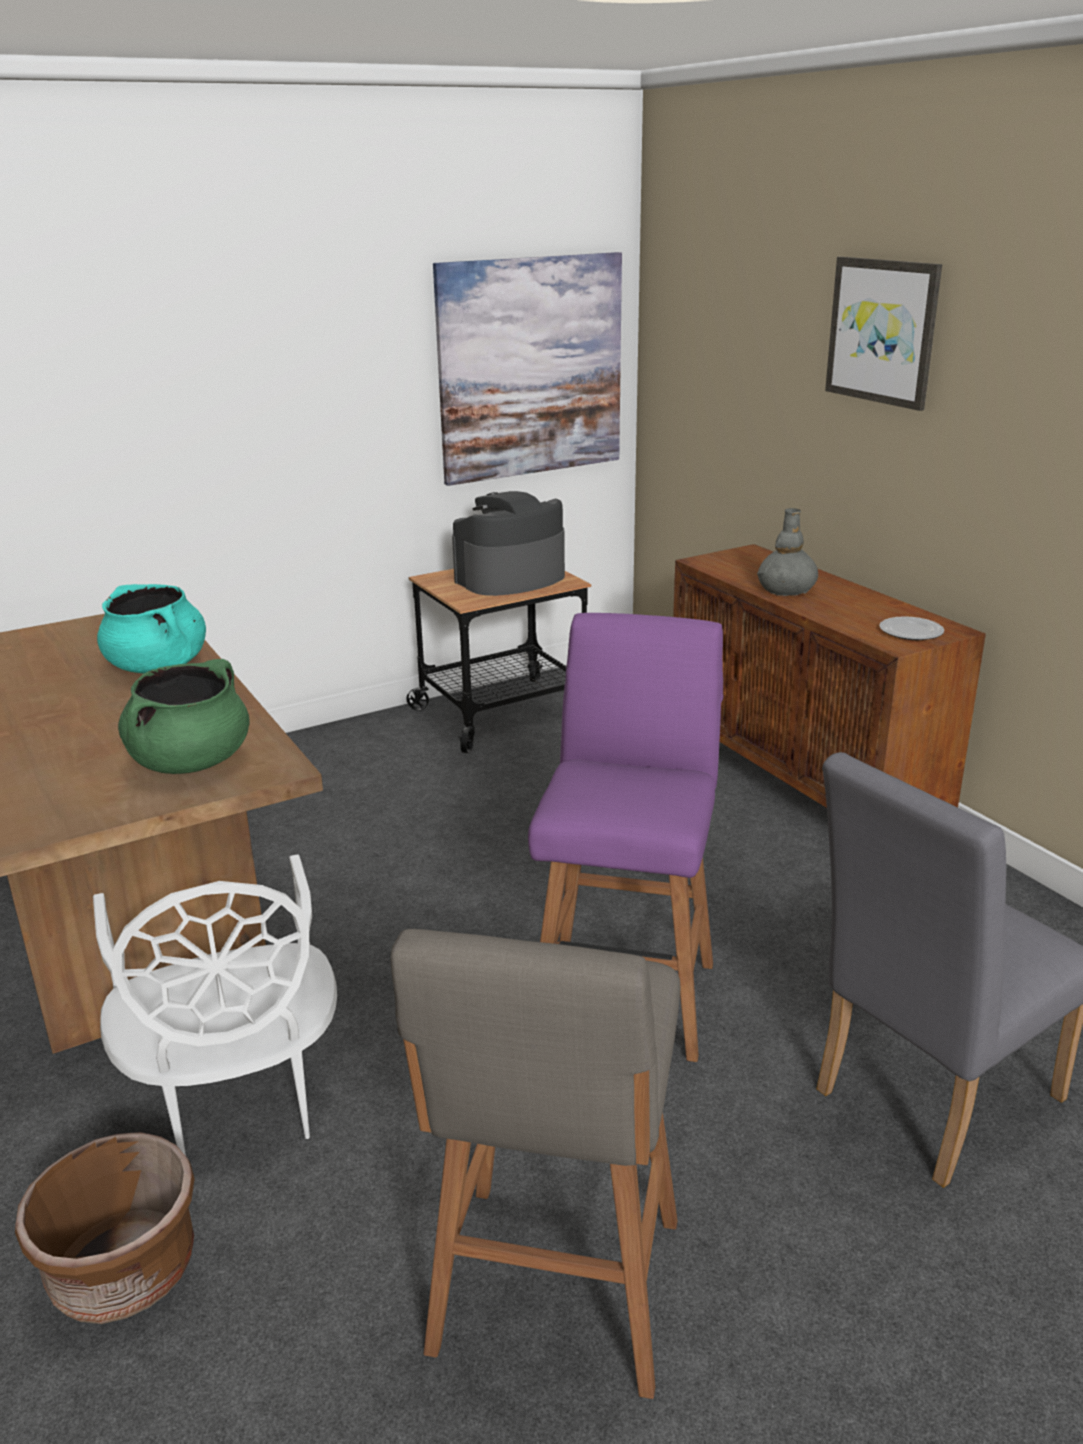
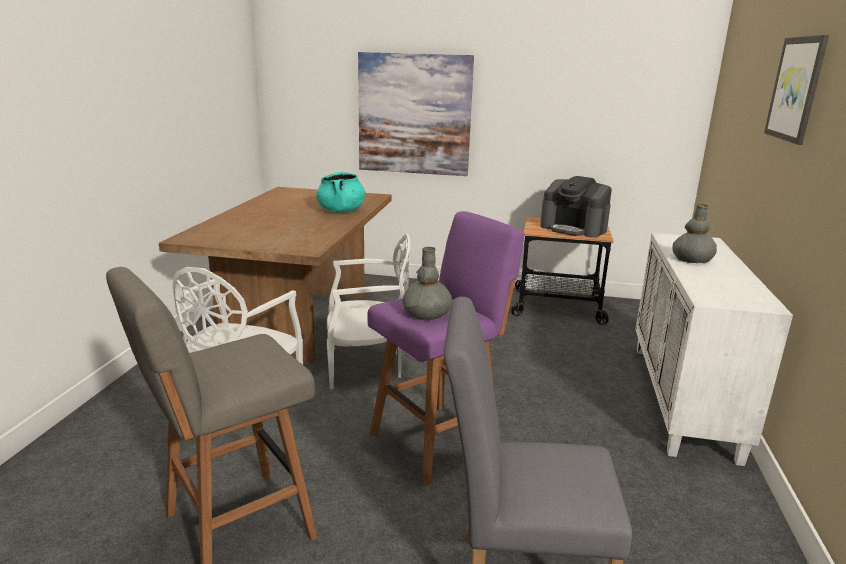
camera: 40 degrees right, 5 degrees down
(124, 1273) = (137, 426): brown planter -> none
(191, 762) = (287, 239): green cooking pot -> none
(368, 940) = (366, 366): none -> white chair
(510, 578) = (574, 228): coffee machine -> coffee machine turned 150 degrees counterclockwise
(531, 368) = (628, 113): picture -> picture (414, 114)
(639, 799) = (427, 313): none -> grey vase
(801, 786) = (683, 400): brown cabinet -> white cabinet
(911, 632) = (733, 298): plate -> none

